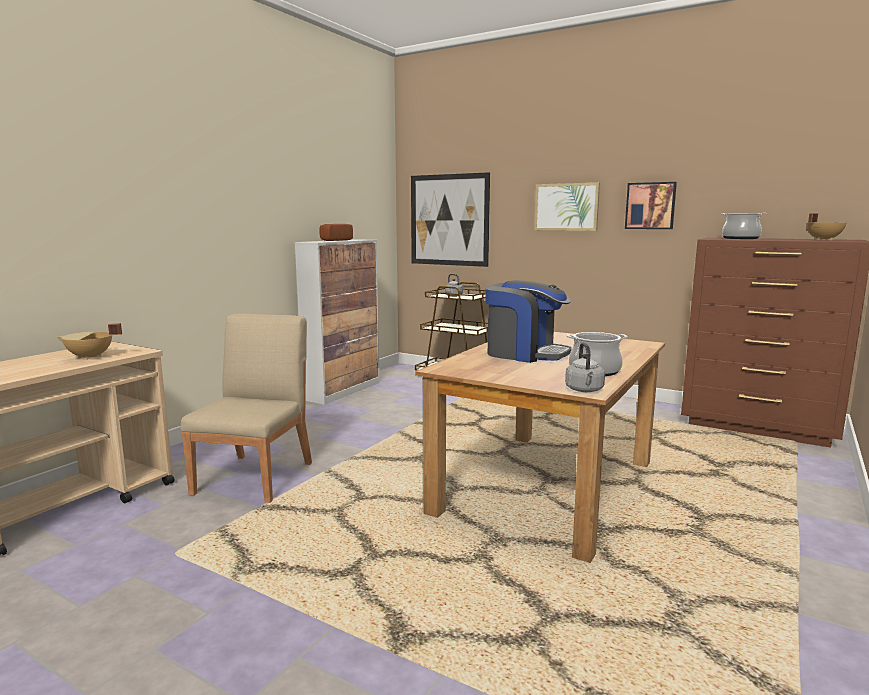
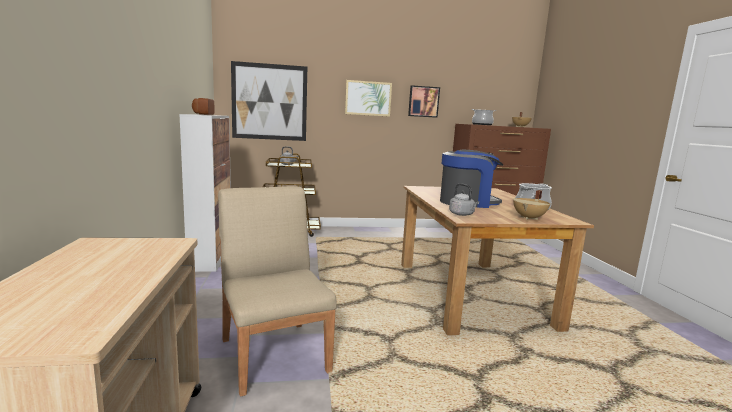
camera: 40 degrees left, 0 degrees up
(90, 357) = (129, 261): beige cooking pot -> beige cooking pot (529, 218)
(584, 390) = (569, 221): grey kettle -> grey kettle (462, 214)

